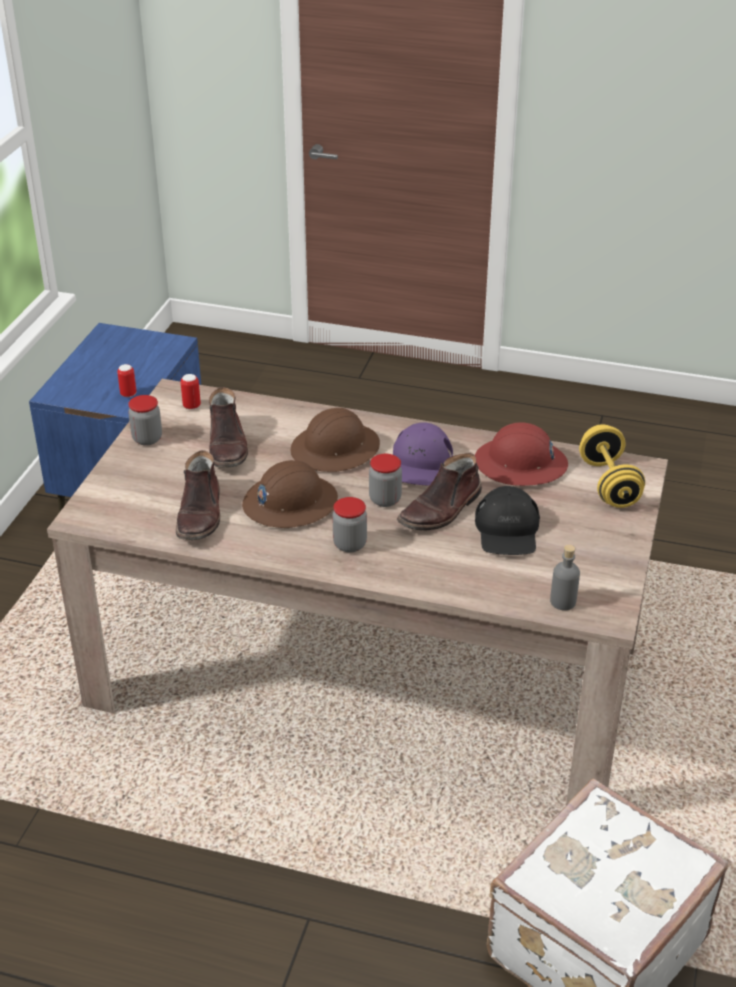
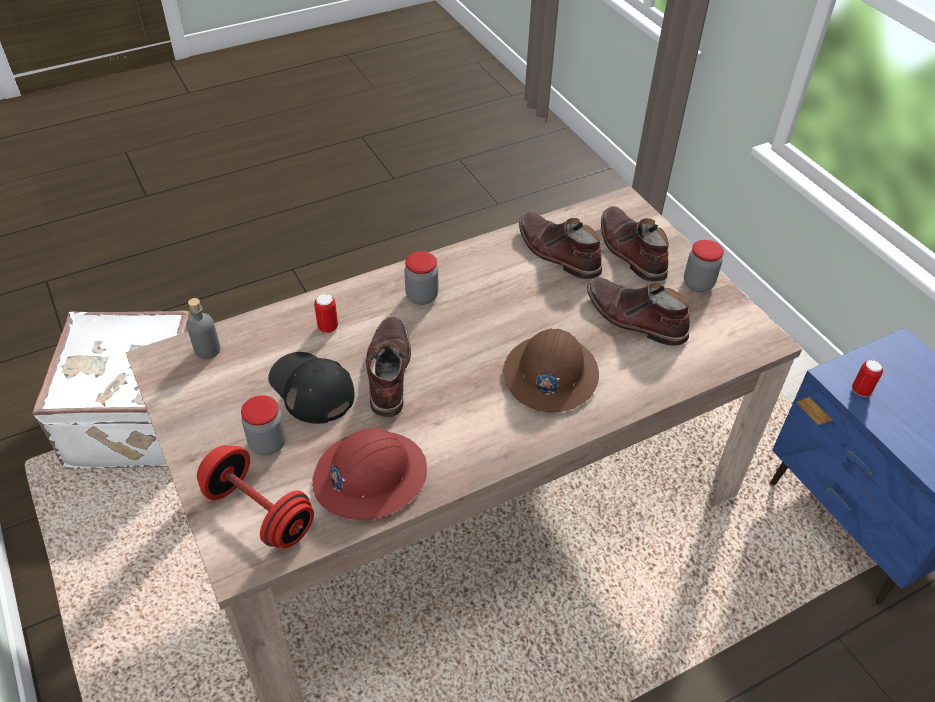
camera: 135 degrees right, 10 degrees up
(147, 483) = (630, 251): none -> brown boot
(191, 406) = (726, 336): can -> can (328, 327)
(289, 503) = (511, 301): brown hard hat -> none
(385, 499) = (445, 352): jar -> jar (267, 443)
(419, 463) = (462, 410): purple cap -> none
(609, 484) = (259, 512): yellow dumbbell -> red dumbbell

